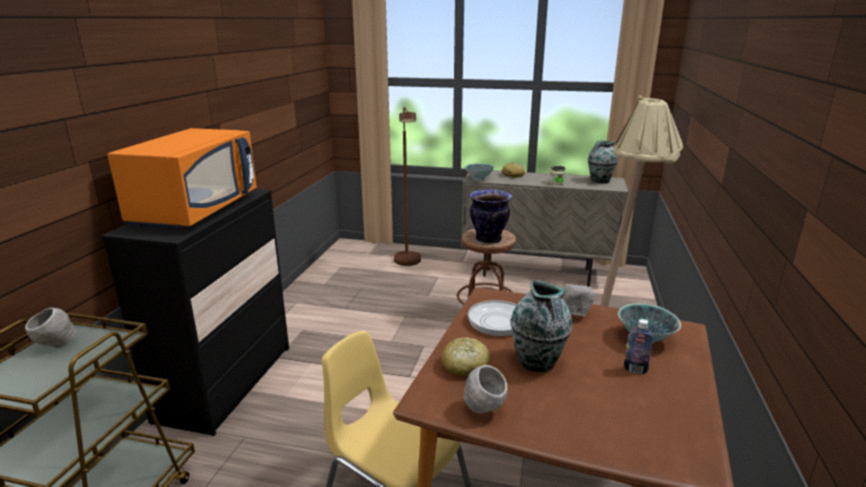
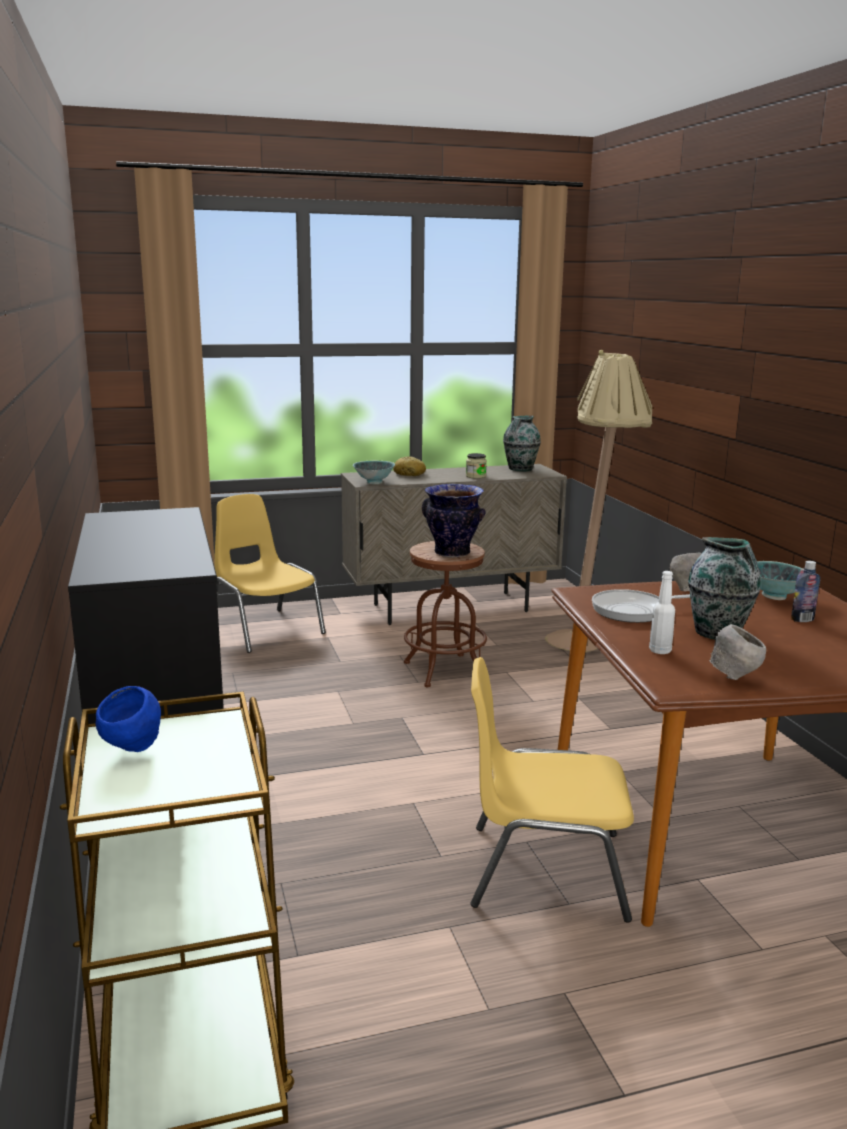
camera: 30 degrees left, 5 degrees down
(56, 345) = (132, 750): grey bowl -> blue bowl
(196, 210) = (146, 540): orange microwave -> none
(408, 263) = (265, 629): brown floor lamp -> yellow chair
(465, 366) = (660, 651): bread -> white bottle

